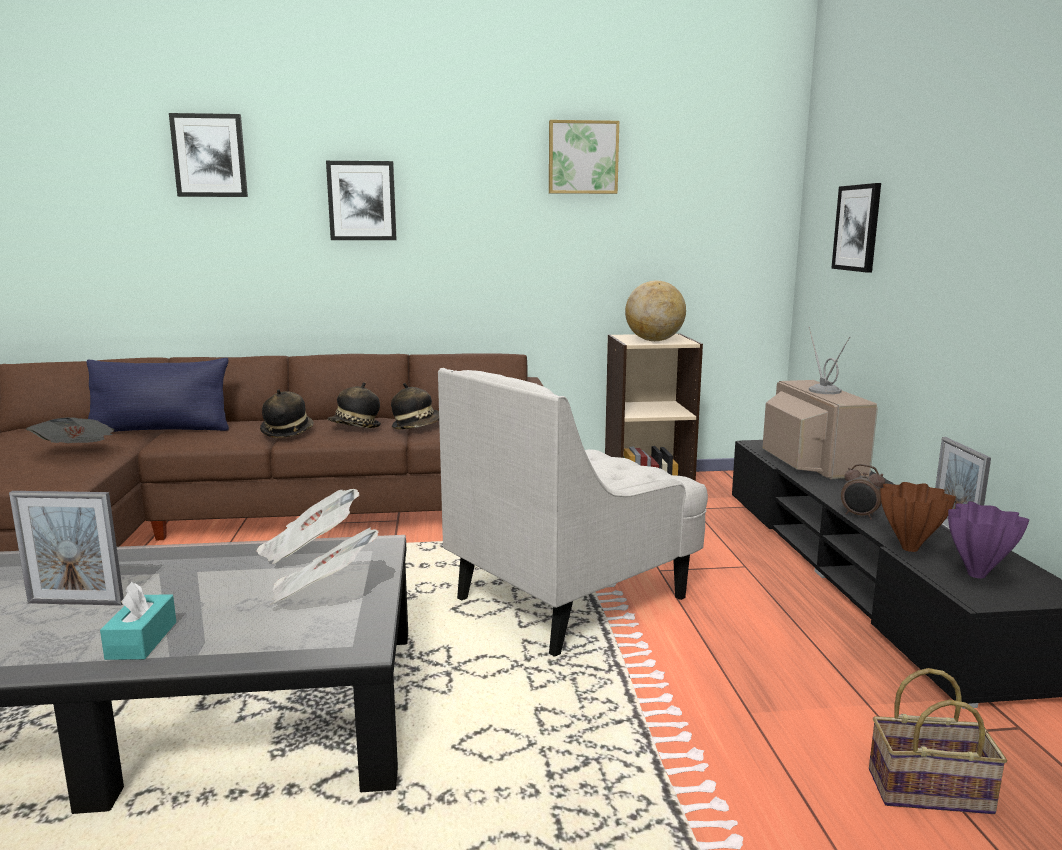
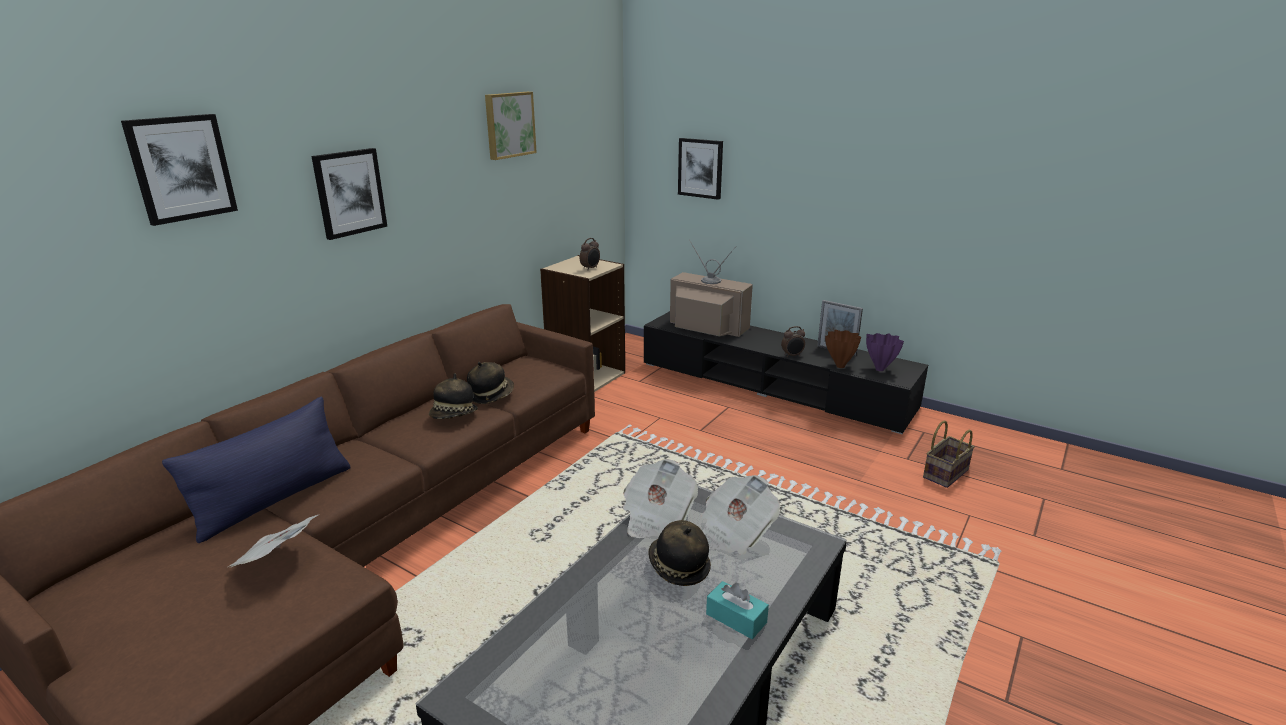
camera: 50 degrees left, 10 degrees up
(75, 603) = (638, 637): picture frame -> none
(287, 432) = (408, 444): hat -> hat (678, 567)
(573, 597) = (697, 469): white armchair -> none
(654, 341) = (590, 268): globe -> alarm clock

